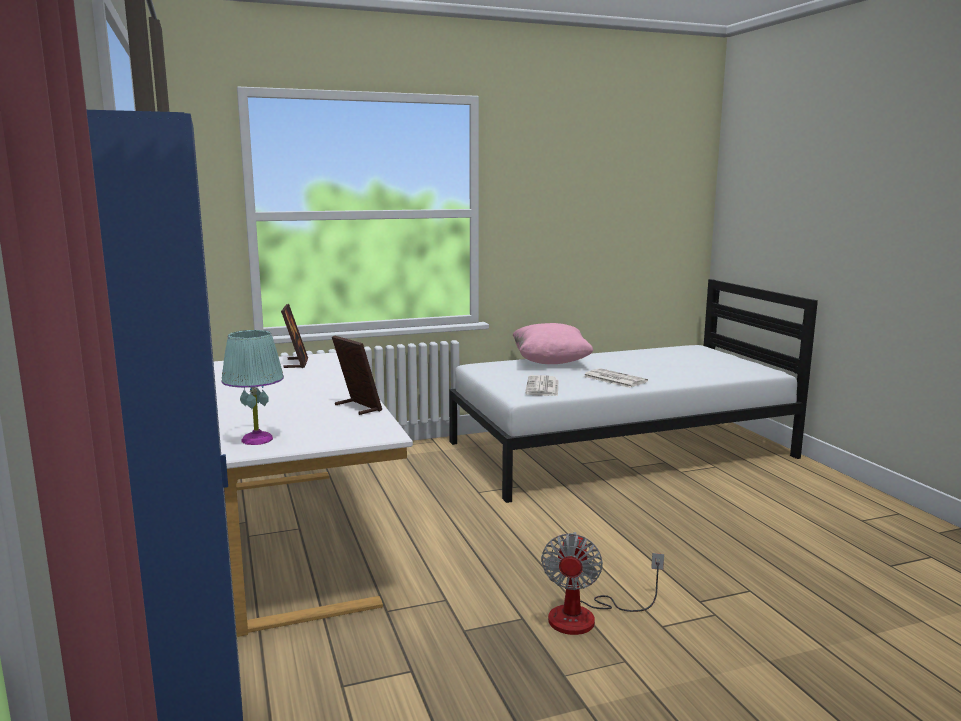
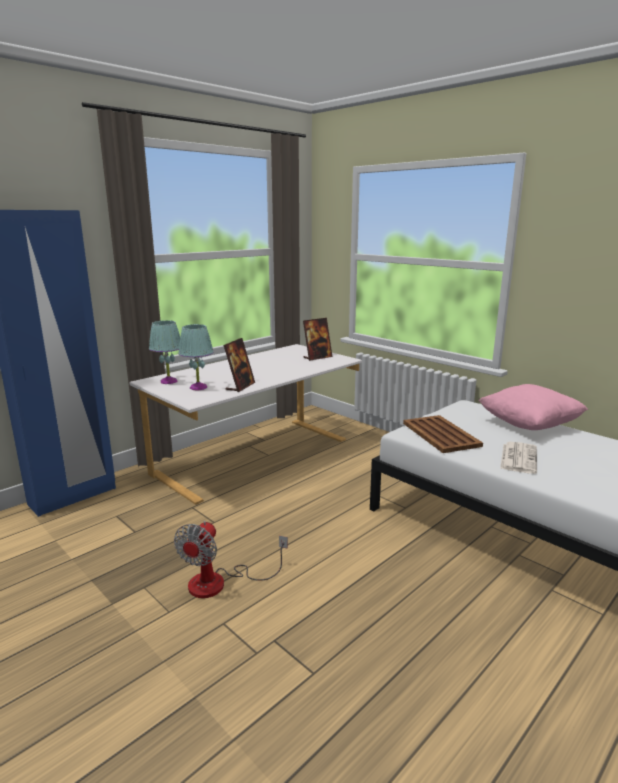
camera: 65 degrees right, 5 degrees up
(322, 427) = (198, 387): none -> turquoise table lamp
(542, 387) = (441, 435): newspaper -> brown tray
(587, 616) = (220, 582): fan -> fan turned 60 degrees counterclockwise

